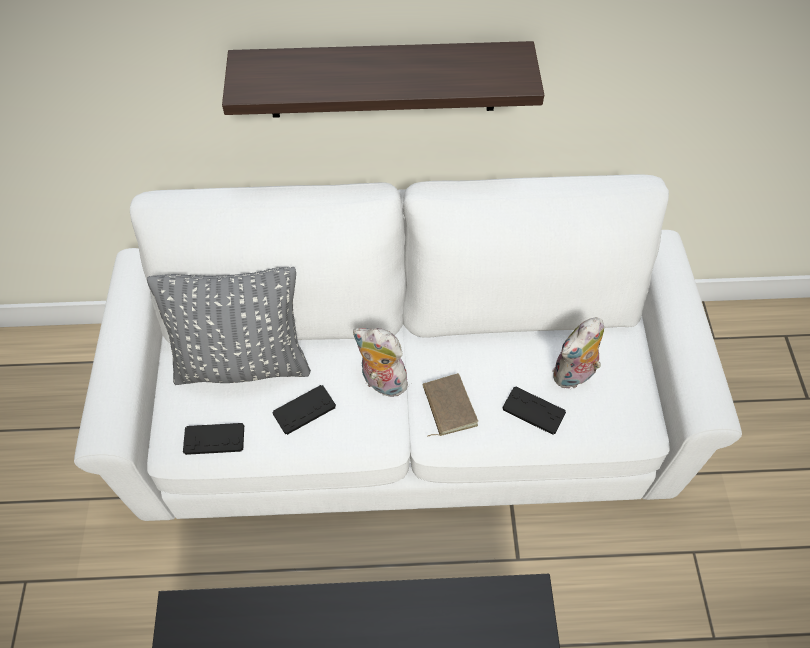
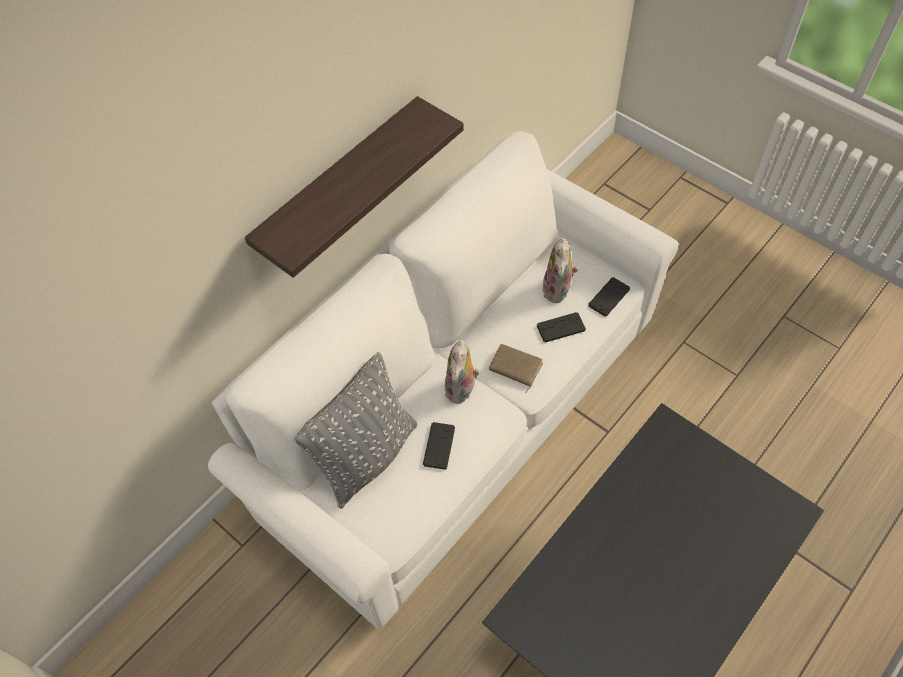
camera: 45 degrees left, 0 degrees up
(214, 439) = (407, 513): black game controller -> black game controller (609, 297)
(381, 382) = (462, 390): plush toy -> plush toy turned 60 degrees counterclockwise

